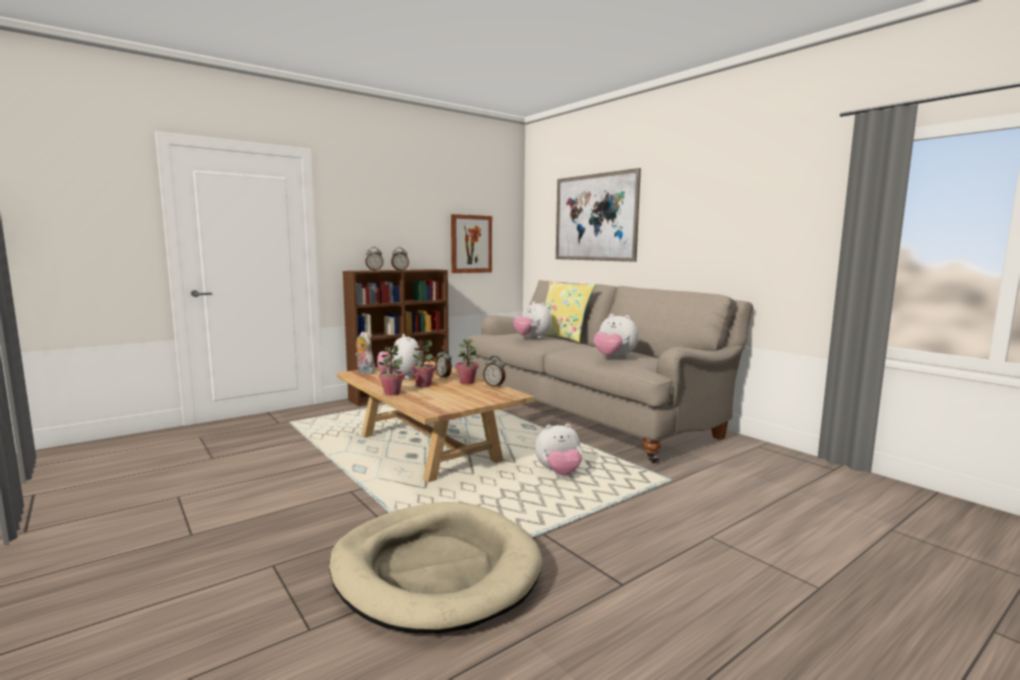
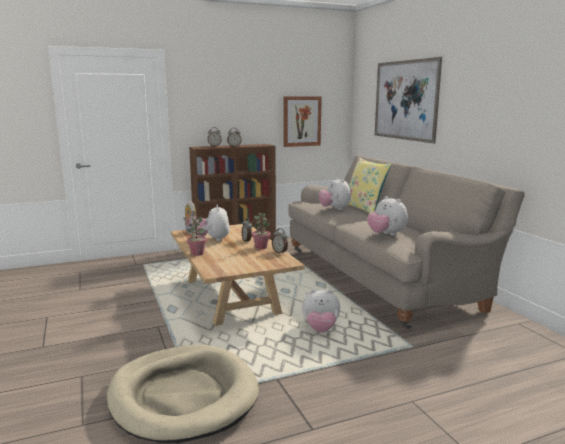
camera: 15 degrees right, 5 degrees up
(423, 385) = (226, 247): potted plant -> none

